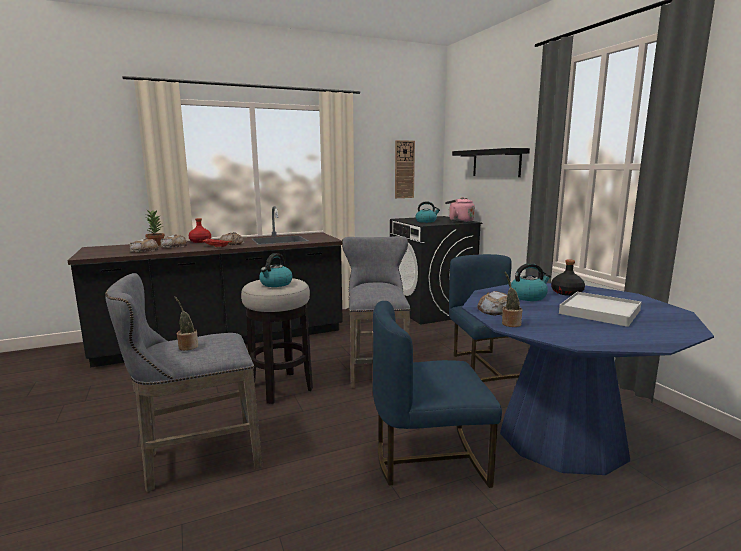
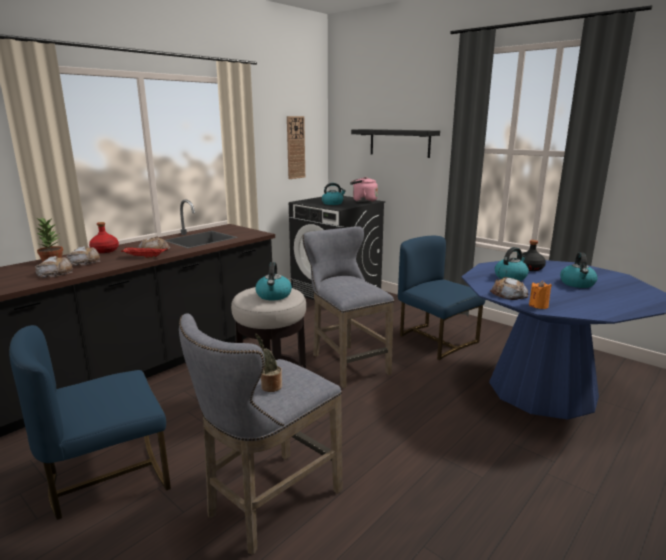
camera: 25 degrees left, 5 degrees up
(429, 459) = (471, 437): blue chair -> blue chair (108, 477)
(510, 323) = (538, 306): potted plant -> orange candle
(600, 312) = (577, 284): white tray -> kettle

